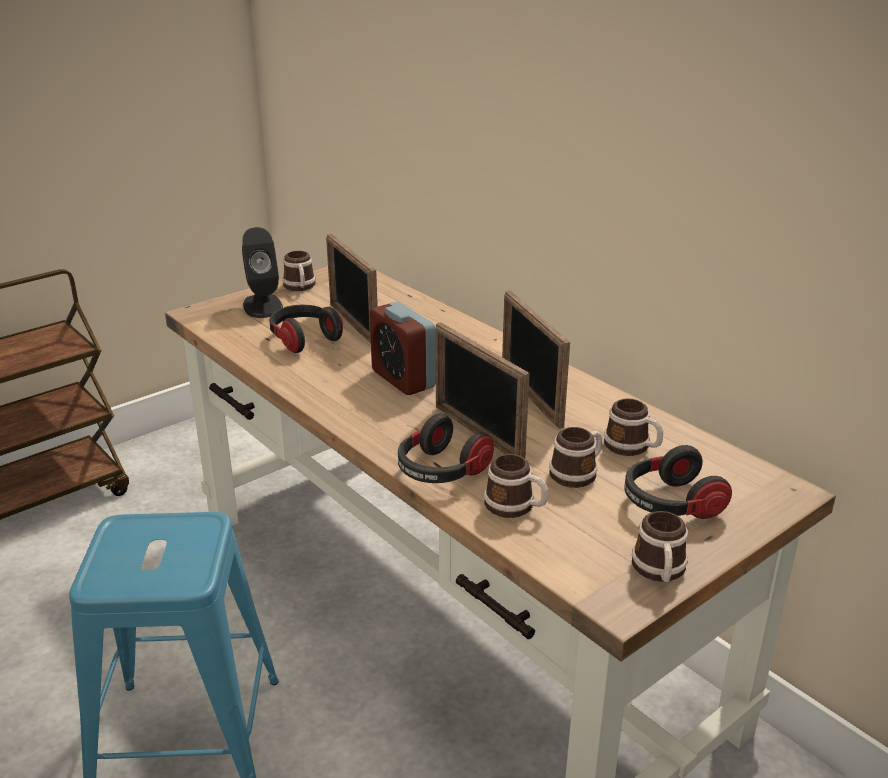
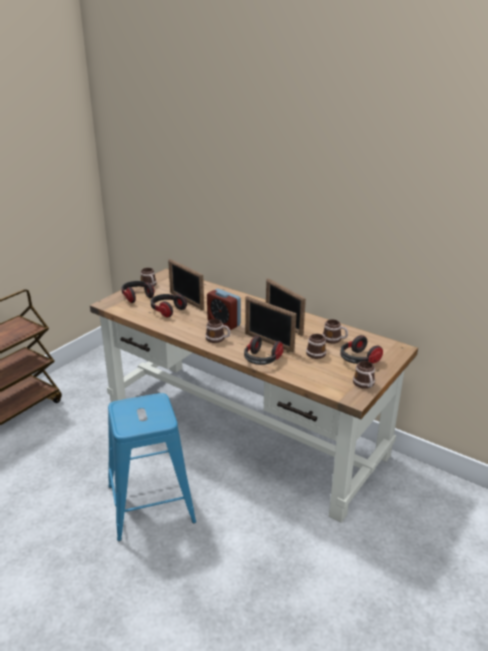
camera: 15 degrees left, 0 degrees up
(263, 306) = (137, 296): black speaker -> headphones
(516, 507) = (299, 369): mug -> mug (218, 339)

